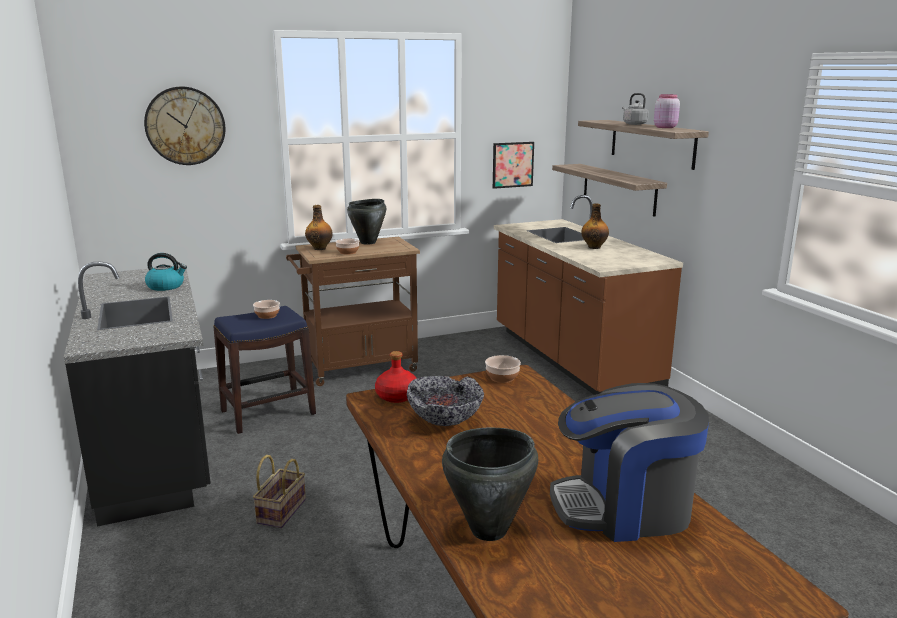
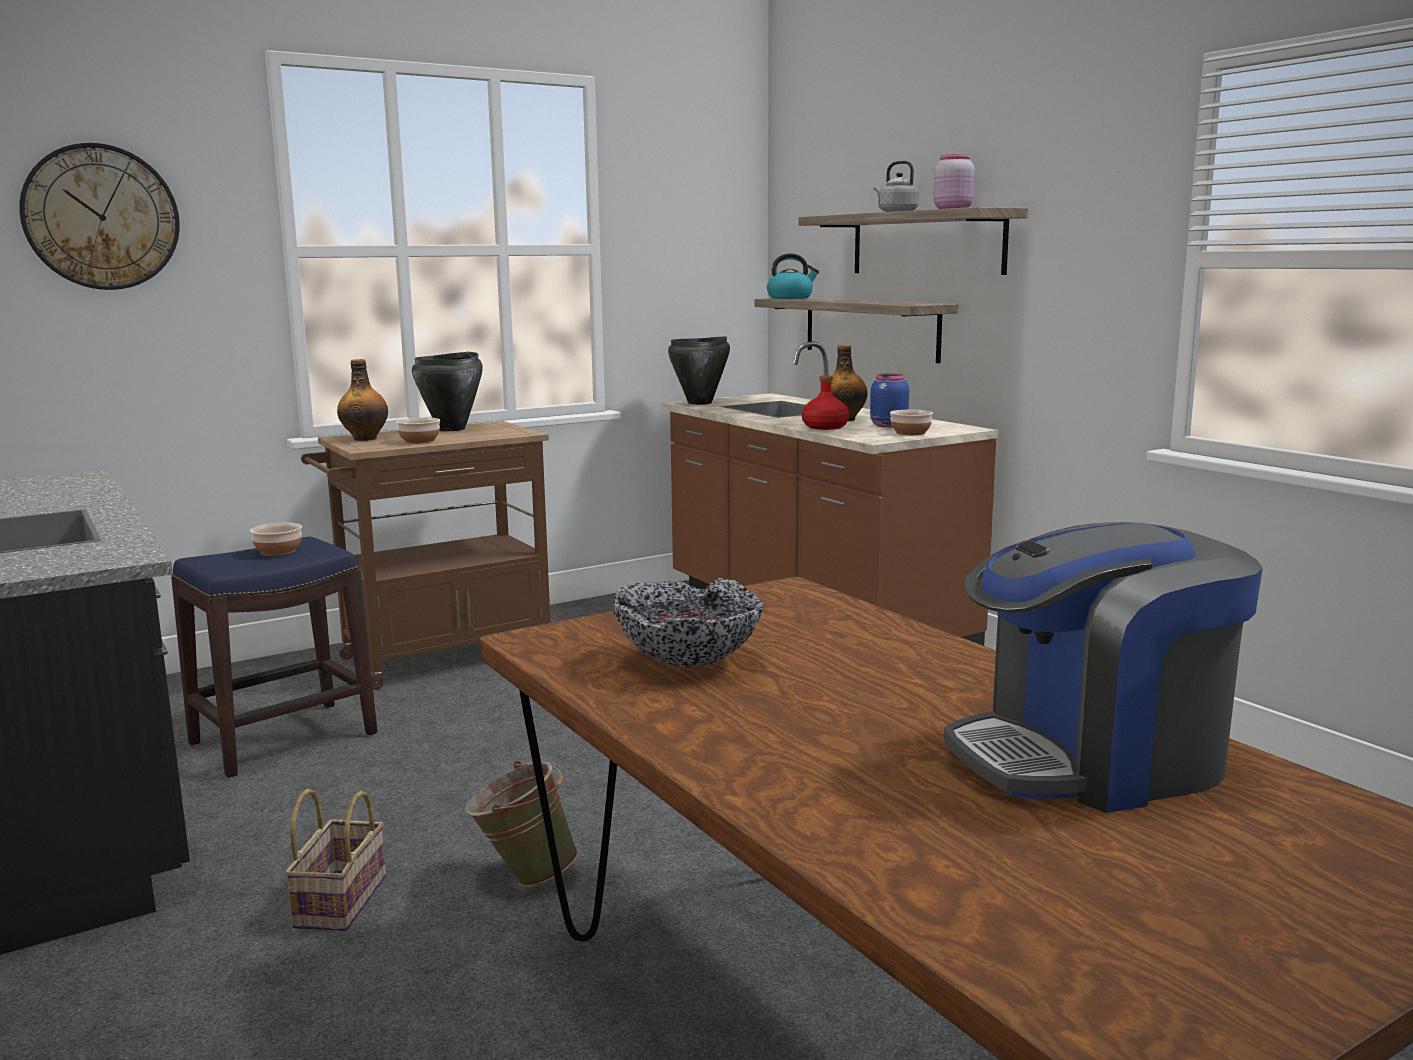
camera: 10 degrees left, 5 degrees down
(166, 286) = (76, 497): kettle -> kettle (790, 298)
(373, 507) = (523, 876): none -> green bucket
(396, 396) = (579, 633): red bottle -> red bottle (824, 427)
(489, 530) = (859, 818): black cooking pot -> black cooking pot (700, 403)
(502, 377) = (764, 595): bowl -> bowl (910, 433)
(512, 164) = (686, 302): picture -> none
(617, 254) = (887, 425): none -> blue jar

